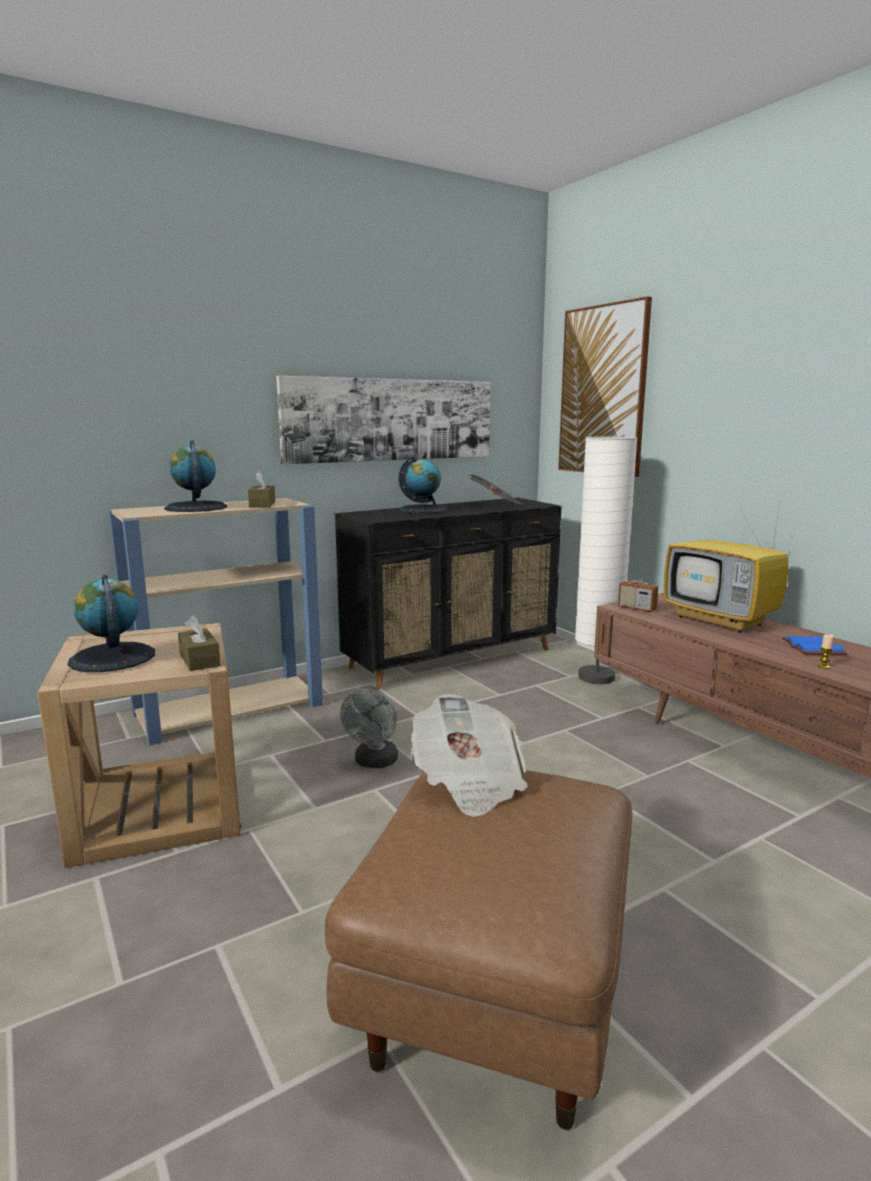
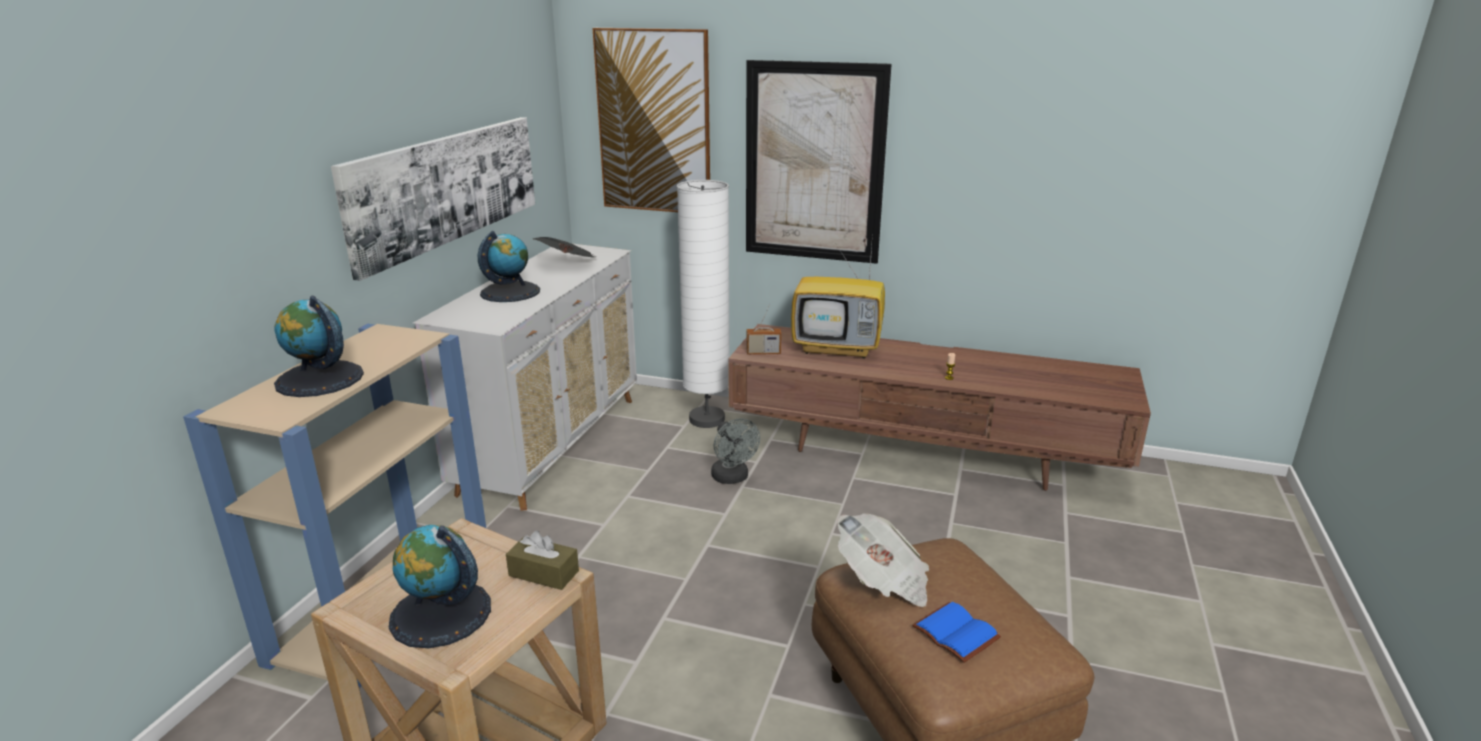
camera: 40 degrees left, 10 degrees up
(262, 504) = (390, 348): brown tissue box -> none
(374, 762) = (628, 592): grey fan -> grey fan (732, 478)
(451, 658) = (551, 444): black cabinet -> white cabinet
(735, 422) = (814, 163): none -> picture
(811, 647) = (922, 360): blue book -> blue book (953, 633)

